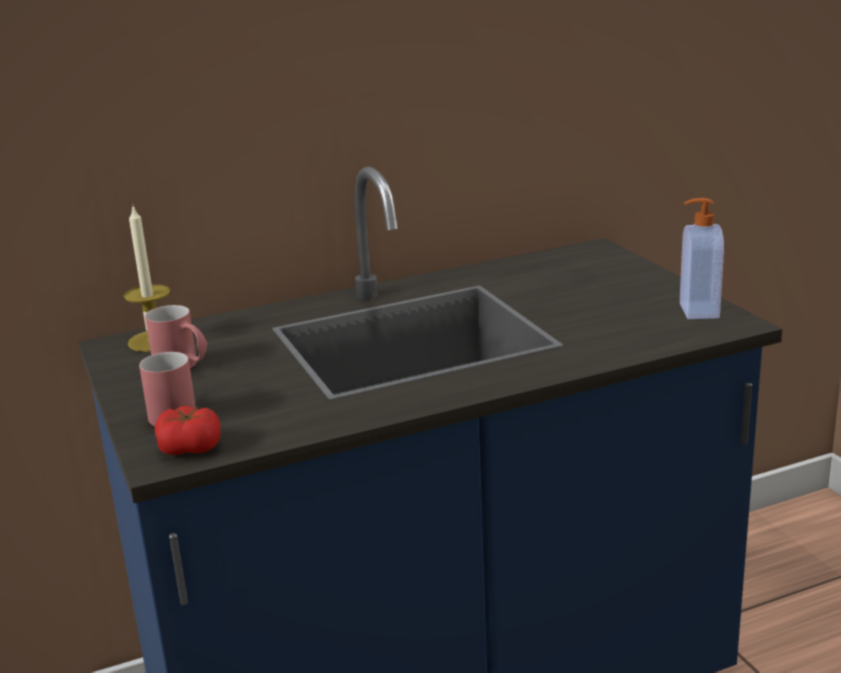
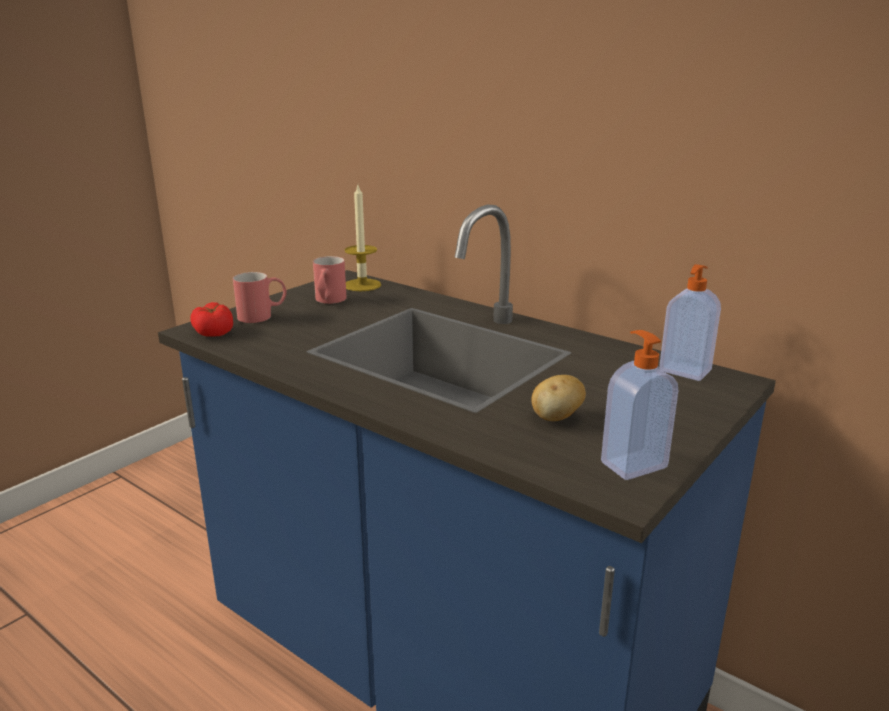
camera: 60 degrees right, 0 degrees up
(562, 258) = (684, 371): none -> soap dispenser
(603, 318) = (556, 418): none -> potato

